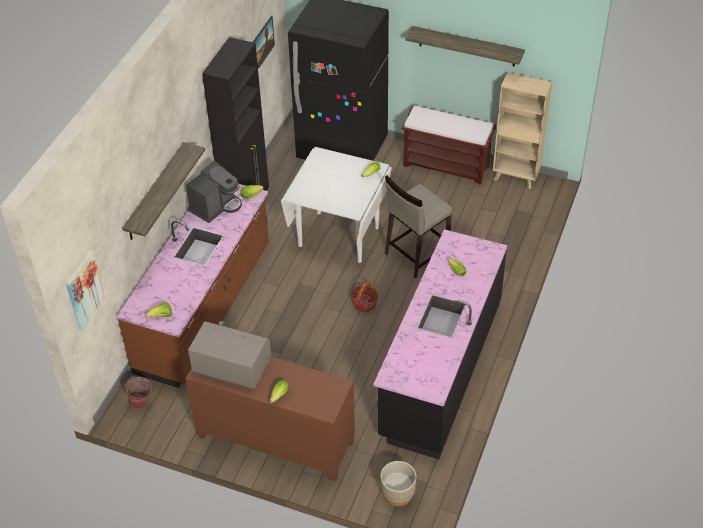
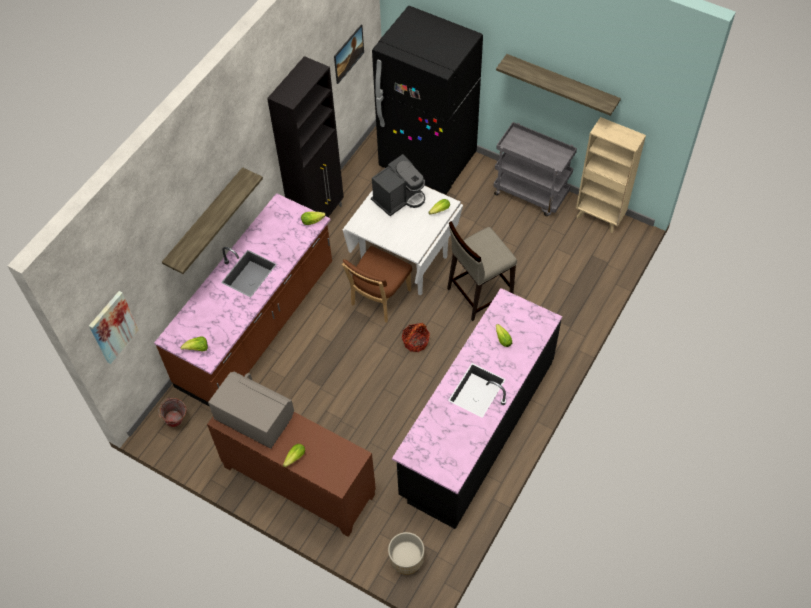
camera: 10 degrees right, 10 degrees up
(215, 206) = (274, 229): coffee machine -> coffee machine (399, 198)
(320, 271) = (379, 299): none -> brown chair
(447, 165) = (531, 194): brown bench -> grey cart

